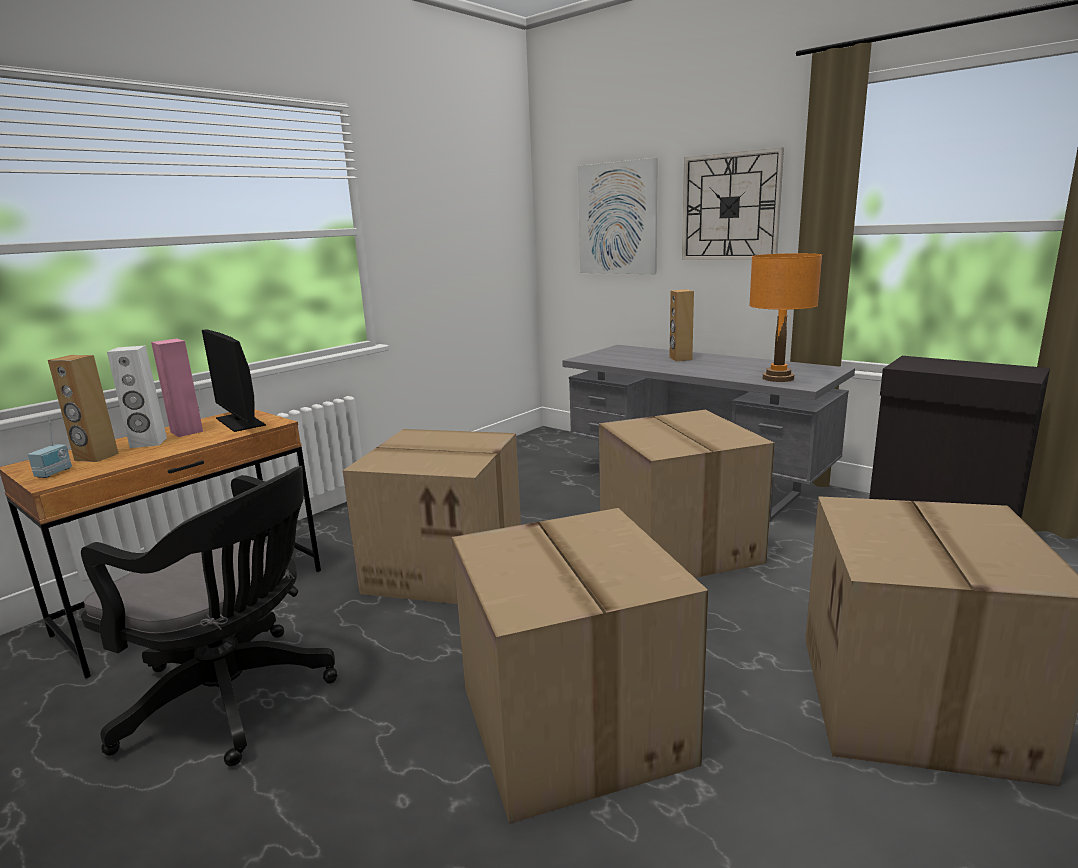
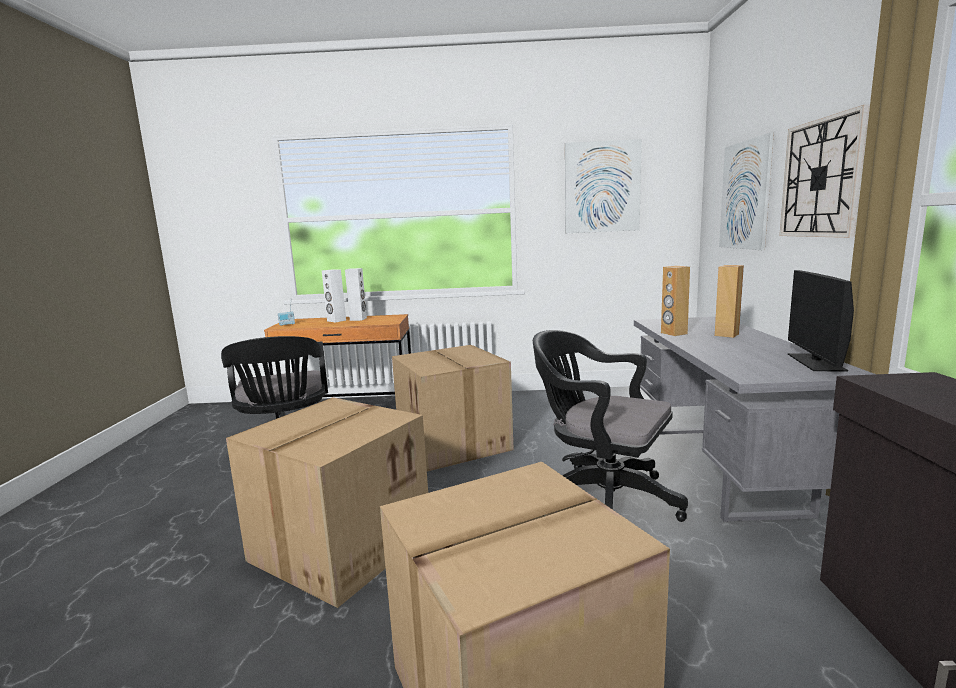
camera: 50 degrees right, 5 degrees down
(96, 457) = (310, 322): brown speaker -> brown speaker (673, 333)
(187, 431) = (358, 319): pink speaker -> white speaker
(240, 422) = (384, 319): monitor -> monitor (816, 362)
(451, 203) = (602, 187): none -> picture
(675, 546) = (601, 497): cardboard box -> black office chair
(778, 378) = (749, 366): orange table lamp -> none

